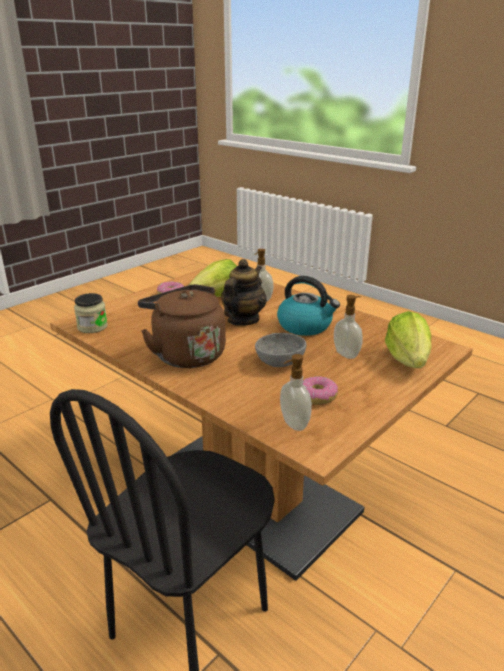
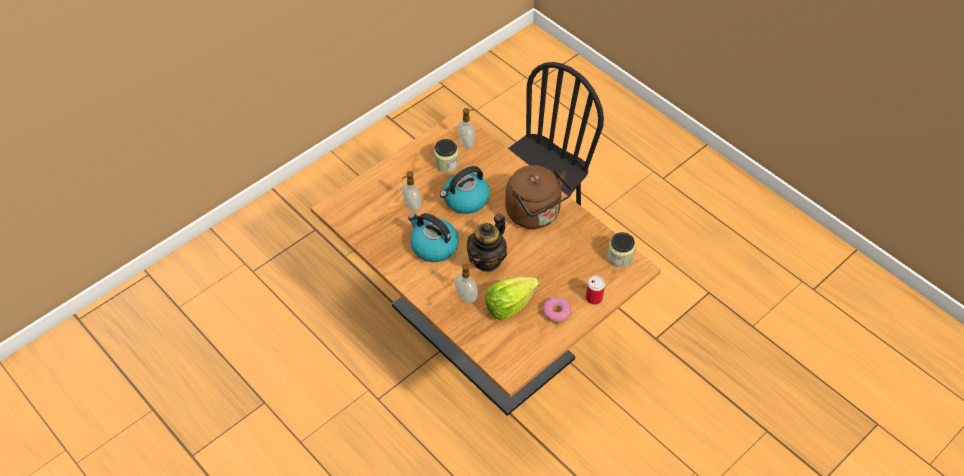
camera: 175 degrees left, 25 degrees up
(131, 303) = (594, 298): none -> can
(279, 362) = (465, 200): grey bowl -> kettle
(317, 396) = (446, 164): donut -> jar
(408, 360) = (368, 195): lettuce -> none

